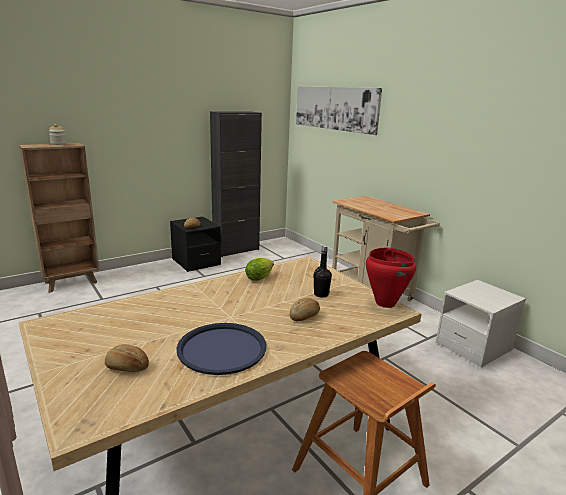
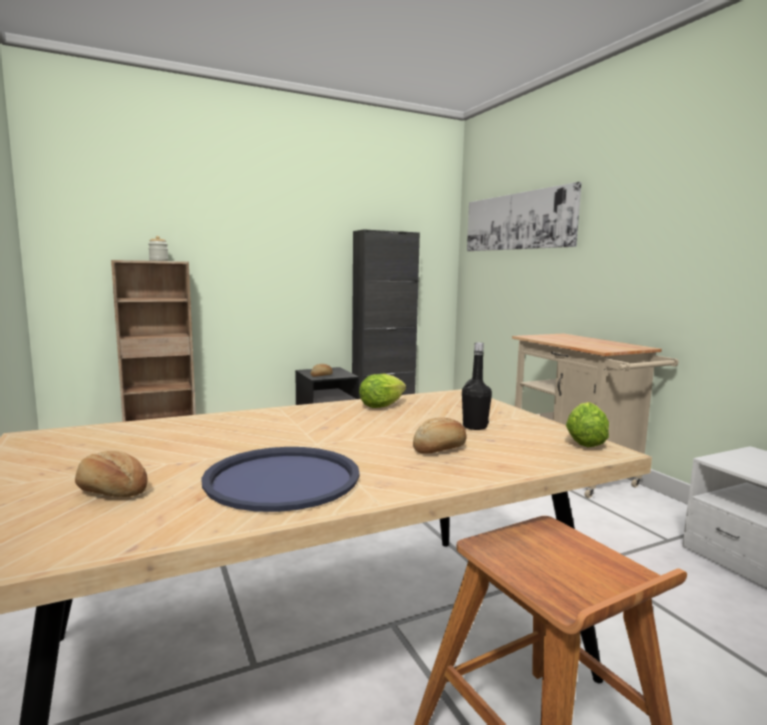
camera: 10 degrees right, 10 degrees down
(385, 303) = (584, 441): red cooking pot -> lettuce

